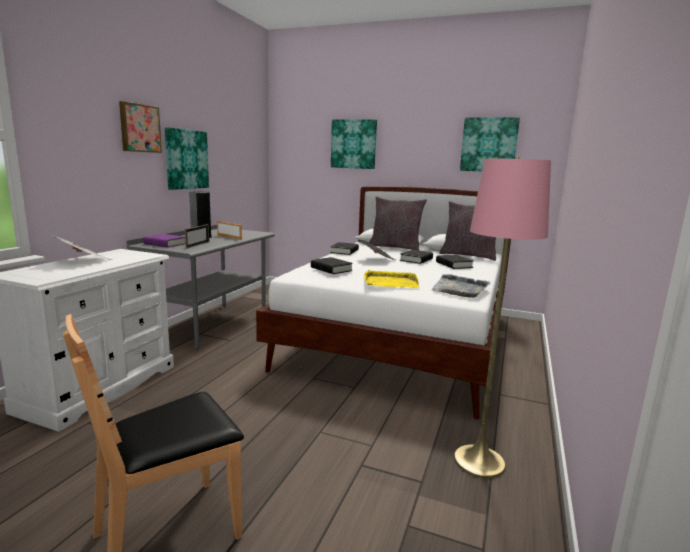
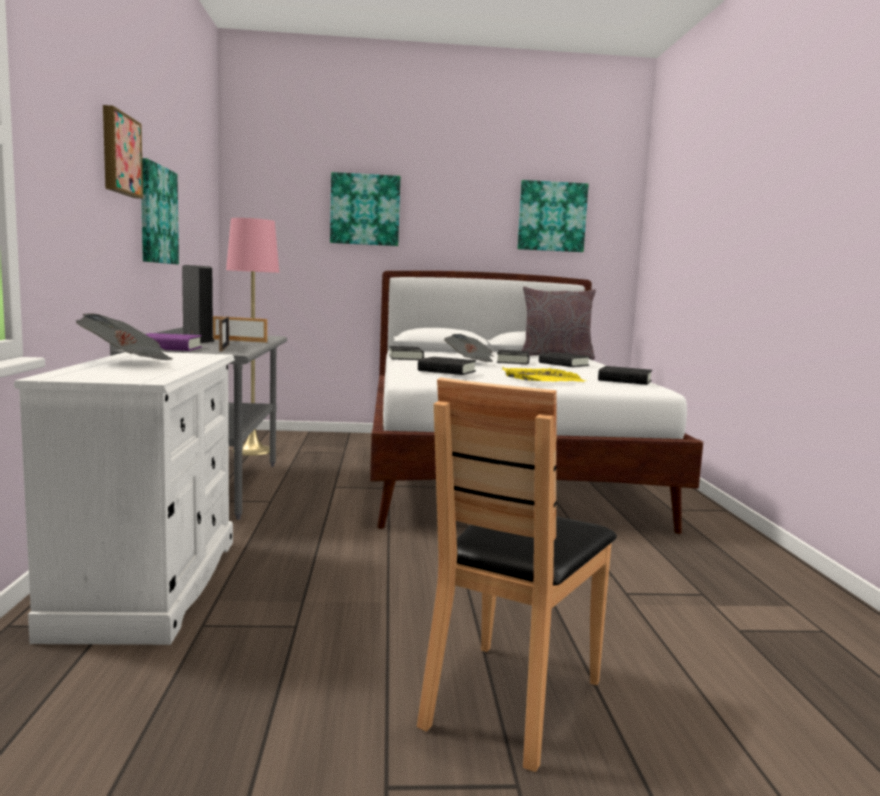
camera: 25 degrees left, 5 degrees down
(395, 247) = (455, 352): grey pillow -> none
(459, 289) = (625, 380): grey tray -> black book
(479, 461) = (729, 567): pink floor lamp -> pink floor lamp (252, 450)

